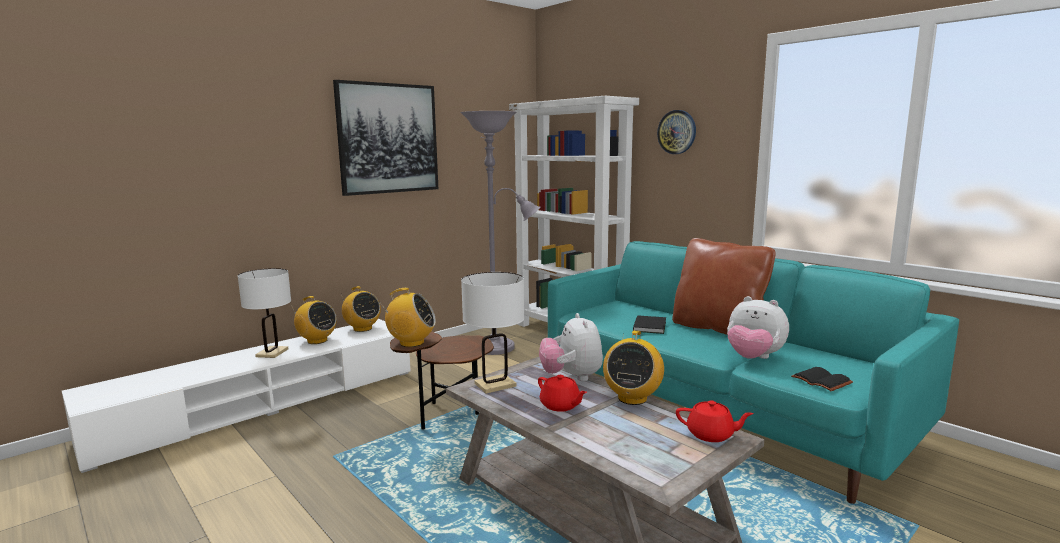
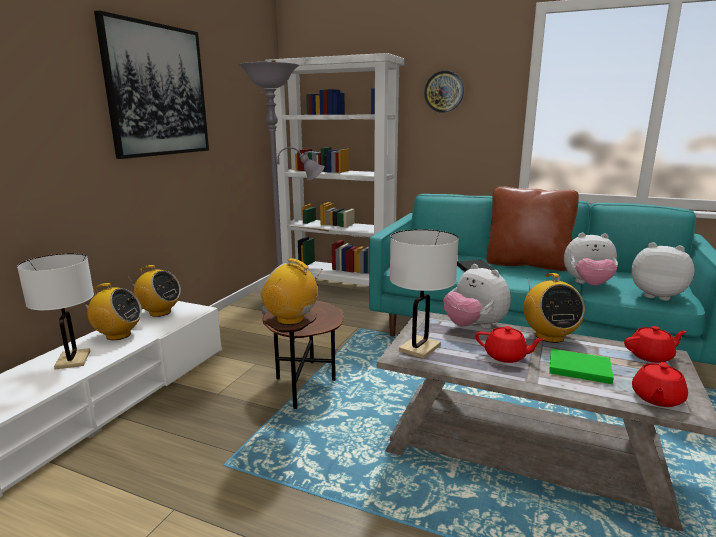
camera: 25 degrees left, 5 degrees up
(411, 343) = (291, 319): radio -> radio turned 135 degrees counterclockwise
(613, 428) = (577, 368): none -> green book
(647, 467) = (656, 398): none -> red teapot
(819, 381) = (657, 295): black book -> plush toy

